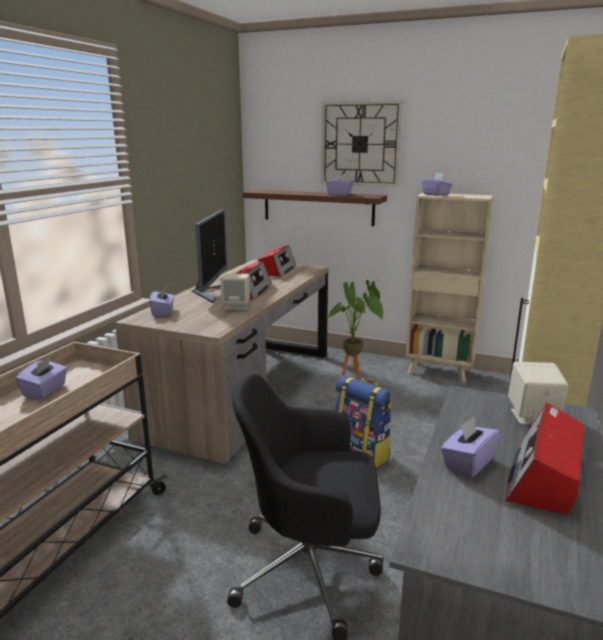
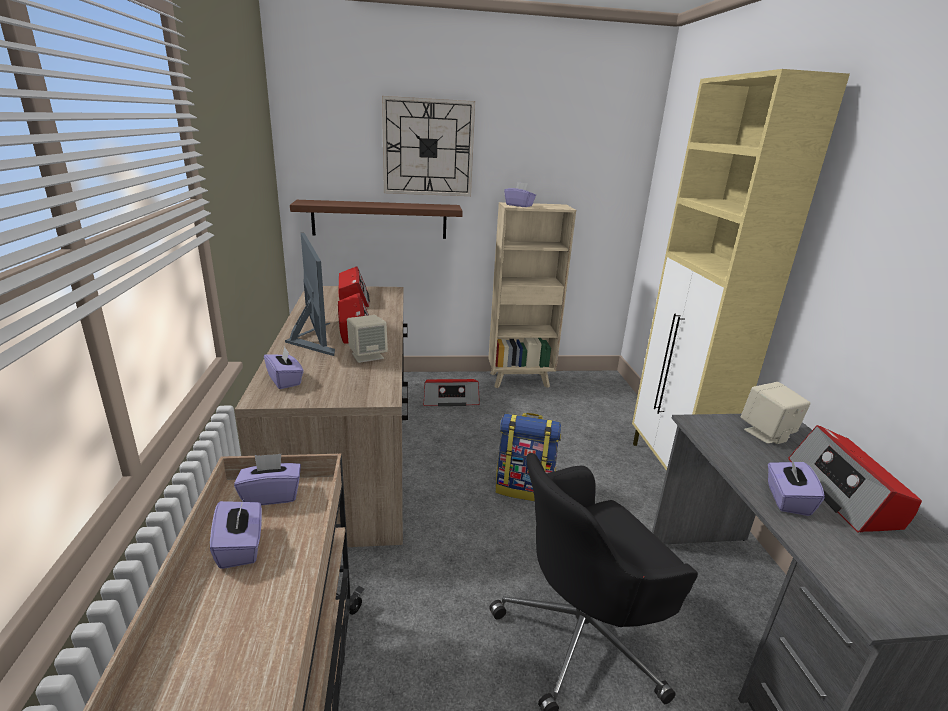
camera: 30 degrees left, 5 degrees up
(339, 194) = (411, 205): purple tissue box -> purple tissue box (272, 495)
(357, 375) = (450, 399): potted plant -> radio

